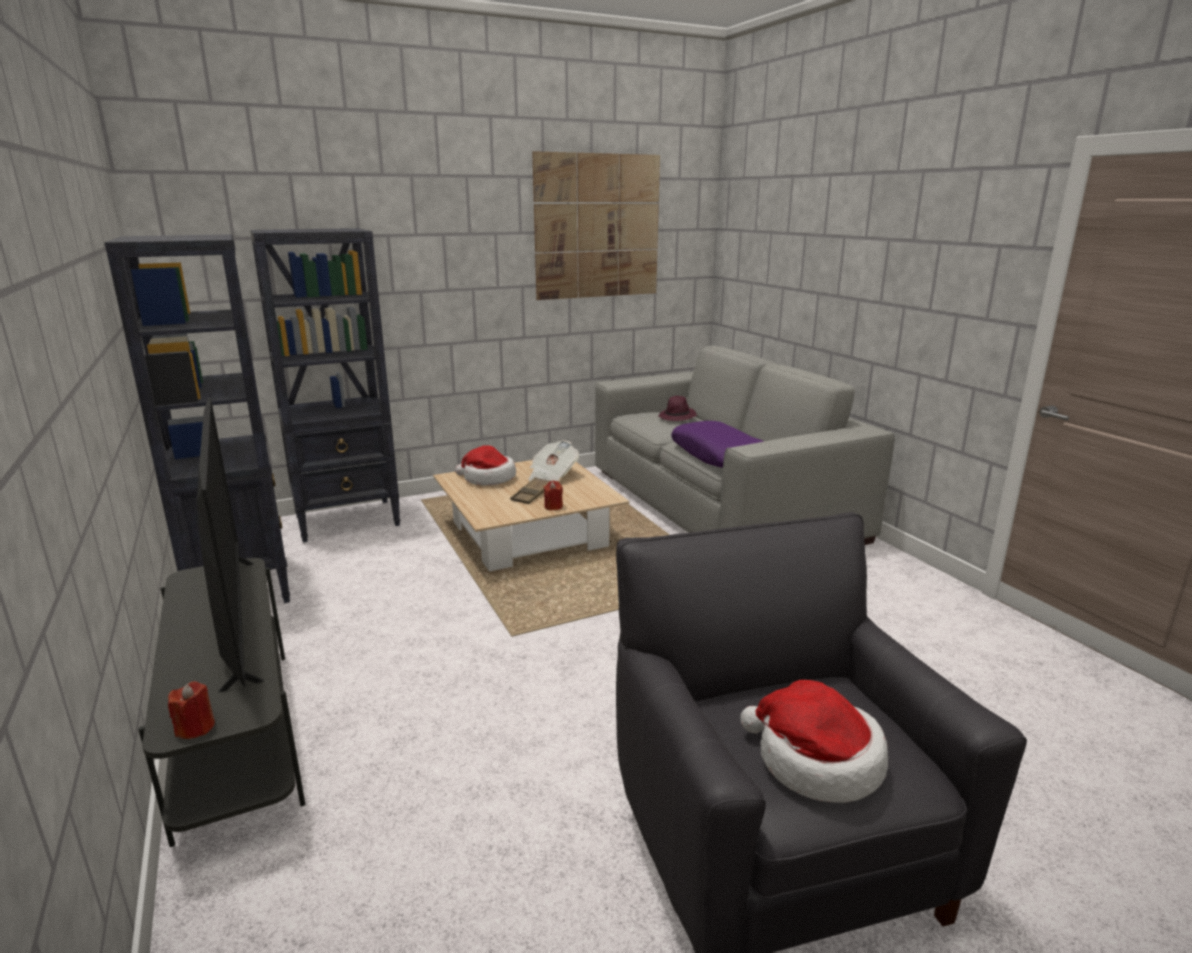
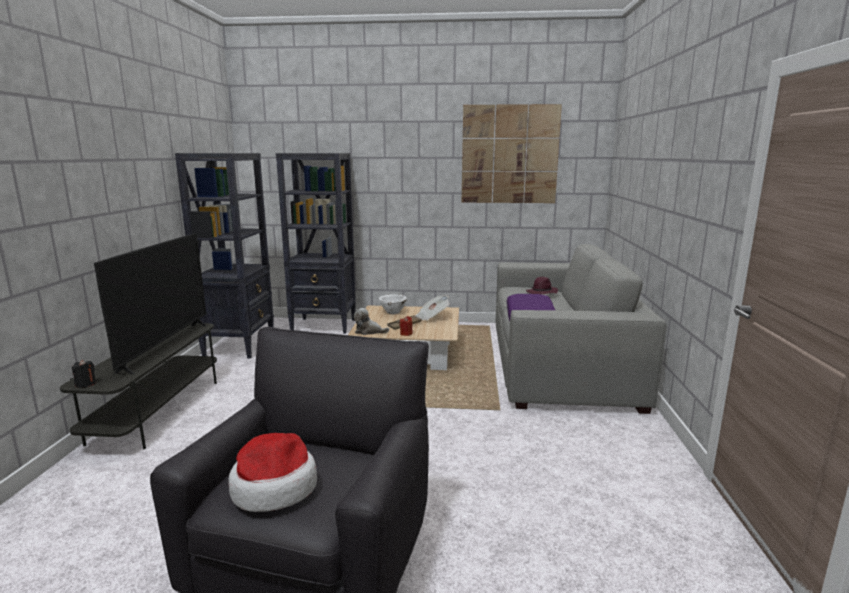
camera: 30 degrees right, 5 degrees down
(195, 728) = (85, 384): red candle -> black candle
(488, 478) = (392, 312): hat -> white bowl
(497, 515) = (369, 331): none -> plush toy

